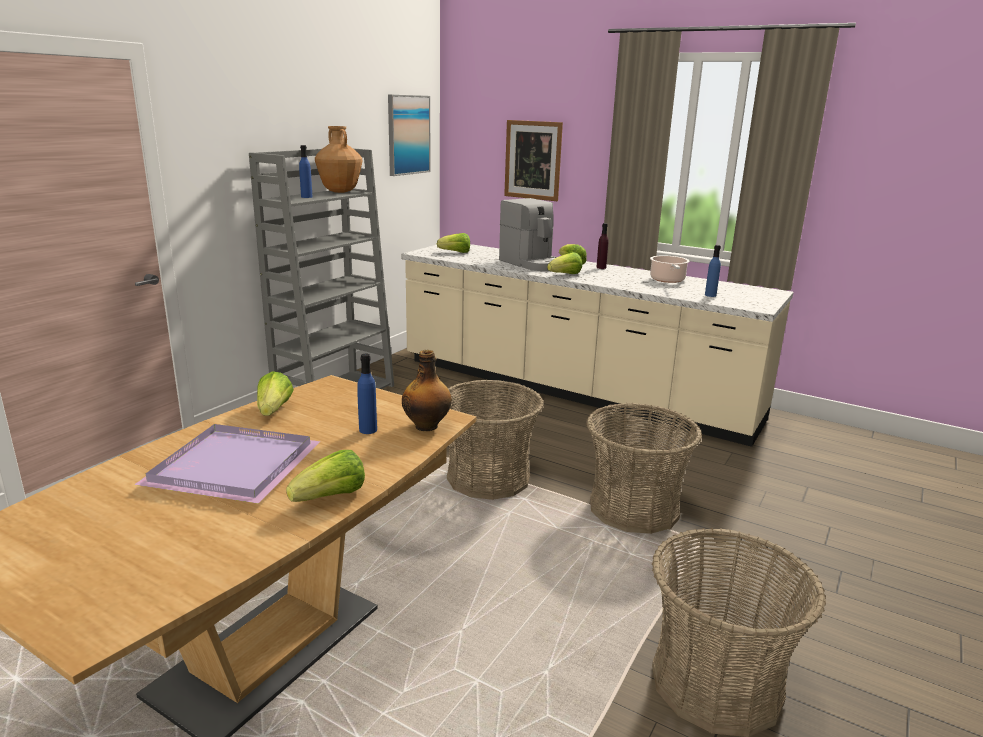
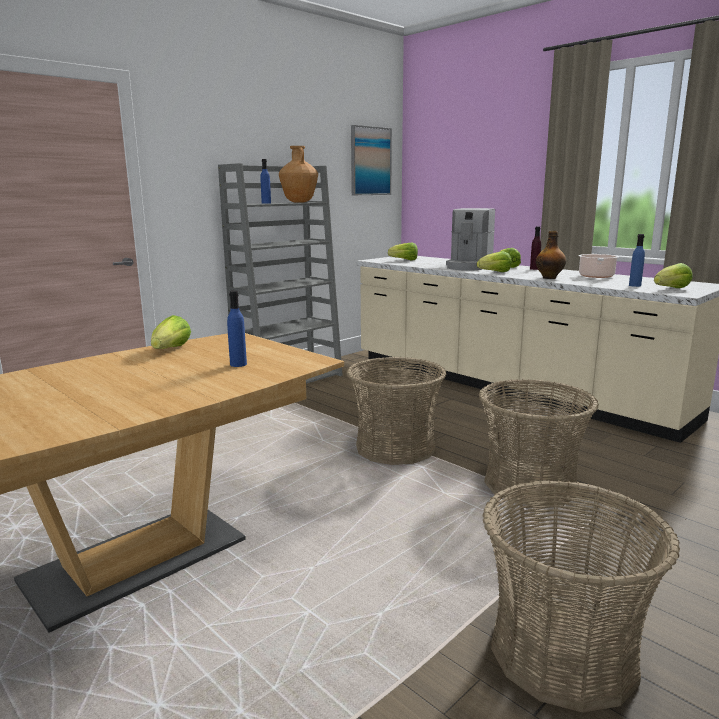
camera: 15 degrees right, 5 degrees down
(233, 465) = (105, 379): purple tray -> none
(331, 497) = (166, 403): lettuce -> lettuce (671, 289)
(427, 426) = (293, 364): bottle -> bottle (549, 278)
(532, 263) = (469, 266): coffee machine -> coffee machine turned 45 degrees clockwise
(533, 160) = (479, 178): picture -> none

